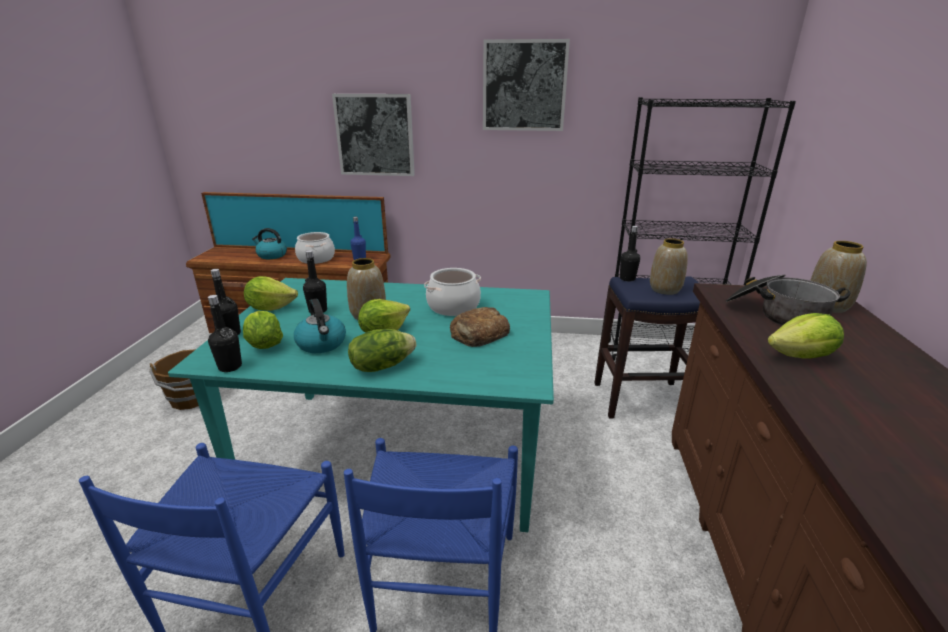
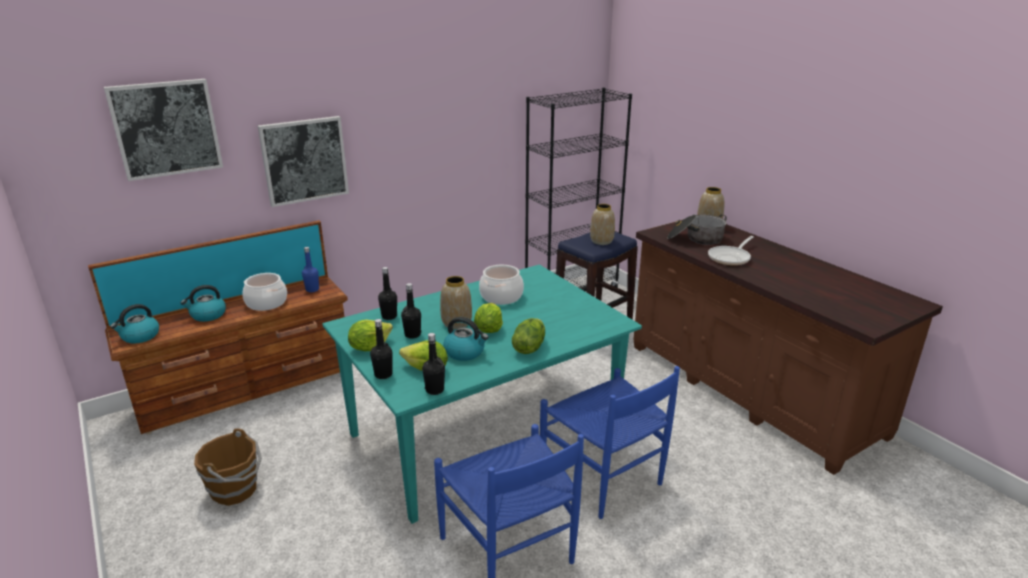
camera: 40 degrees left, 0 degrees up
(217, 256) = (140, 336): none -> kettle
(479, 334) = (548, 307): bread -> none
(524, 86) = (438, 97): picture -> picture (166, 128)
(627, 279) = (571, 240): black bottle -> black bottle (389, 316)
(801, 356) = (730, 258): lettuce -> frying pan

